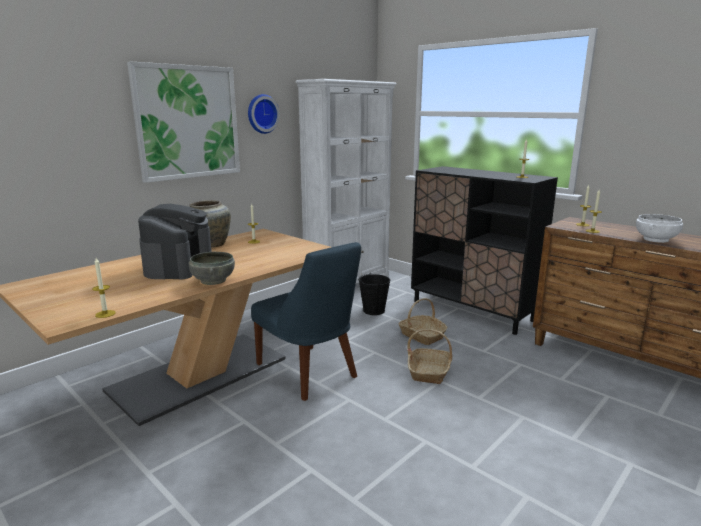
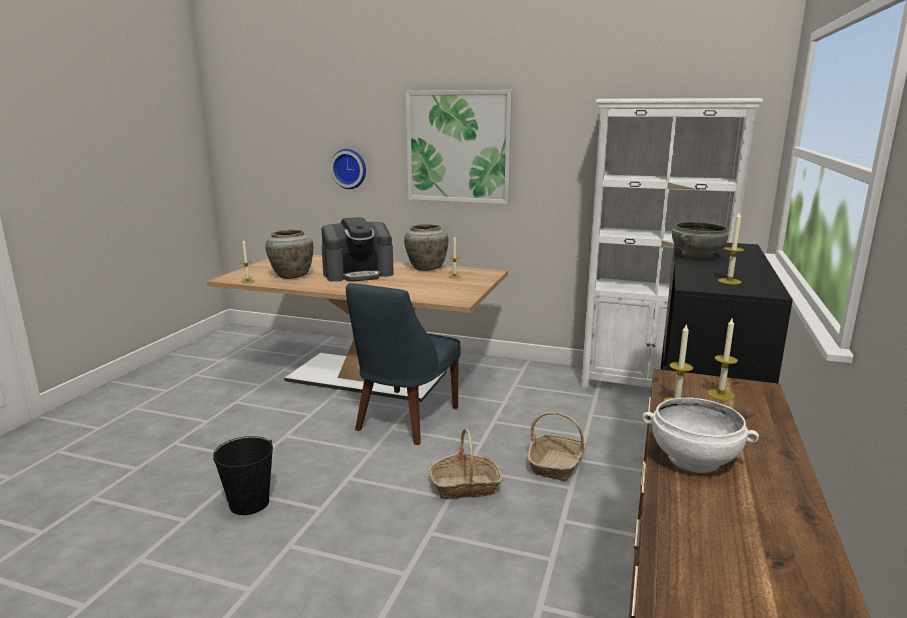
camera: 65 degrees right, 0 degrees up
(126, 291) = (291, 275): none -> beige vase
(212, 280) = (331, 288): grey bowl -> grey bowl (696, 255)
(261, 114) = (549, 141): wall clock -> wall clock (349, 168)
(374, 310) = (590, 419): black bucket -> black bucket (249, 503)

